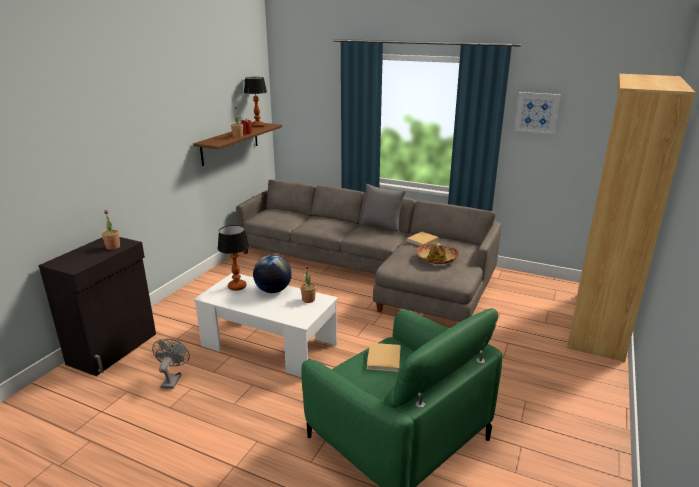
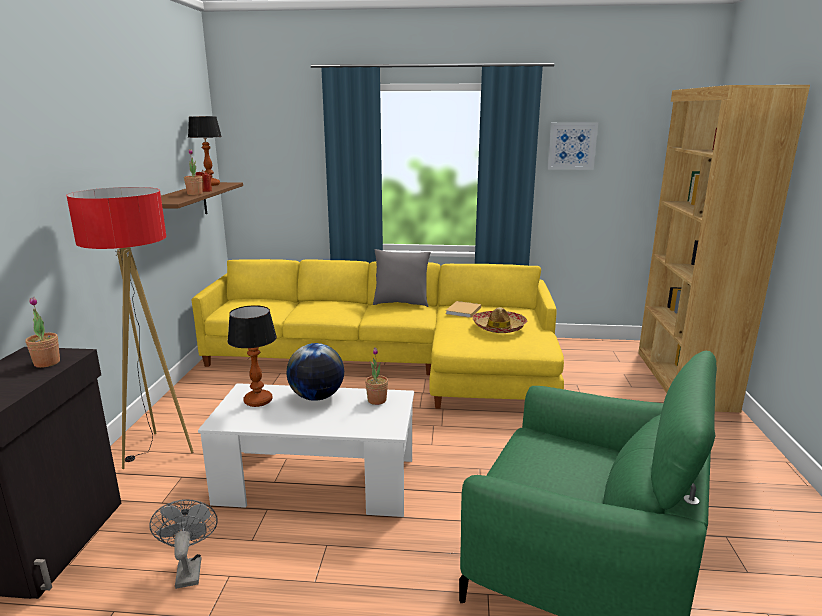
camera: 20 degrees left, 5 degrees down
(188, 306) = (156, 451): none -> floor lamp
(371, 271) = (395, 362): grey sofa -> yellow sofa
(383, 359) = (545, 457): beige book -> none

